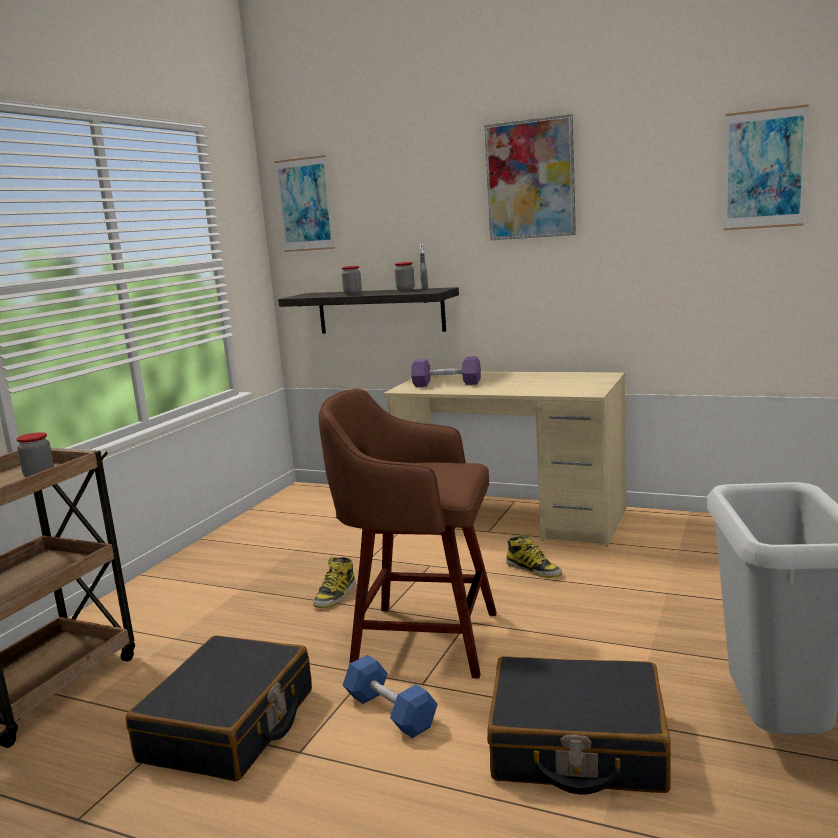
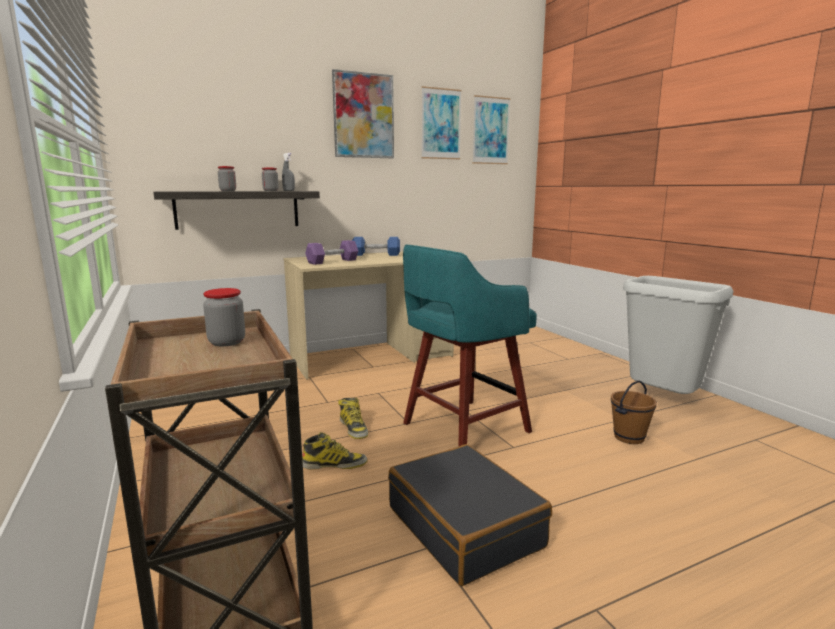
camera: 50 degrees left, 0 degrees up
(305, 204) = (155, 106): picture -> picture (441, 124)
(390, 711) = (530, 467): blue dumbbell -> blue dumbbell (376, 255)
(420, 639) = (462, 428): brown stool -> turquoise stool
(534, 569) = (441, 376): boot -> boot (335, 464)
(577, 746) = (628, 437): black suitcase -> brown bucket

